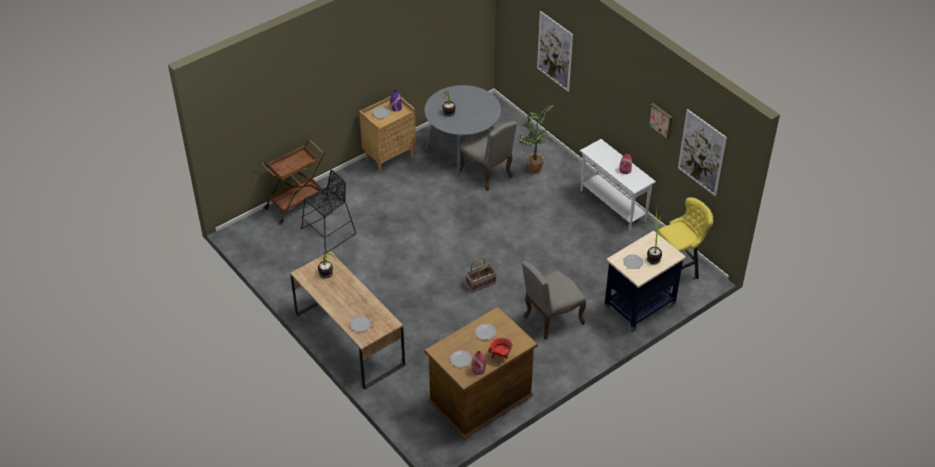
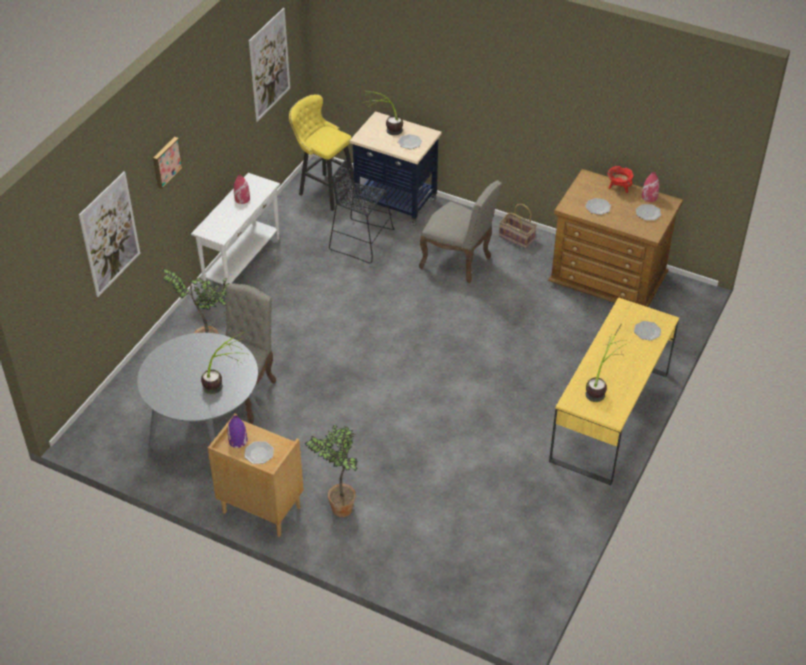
camera: 115 degrees left, 0 degrees up
(297, 204) = (417, 578): brown cart -> none
(328, 232) = (451, 516): black stool -> black stool (362, 240)
(349, 339) = (609, 416): brown desk -> yellow desk
(368, 189) = (340, 507): none -> potted plant
(481, 283) = (442, 333): basket -> basket (517, 238)
(661, 120) = (231, 99): picture -> picture (166, 162)

